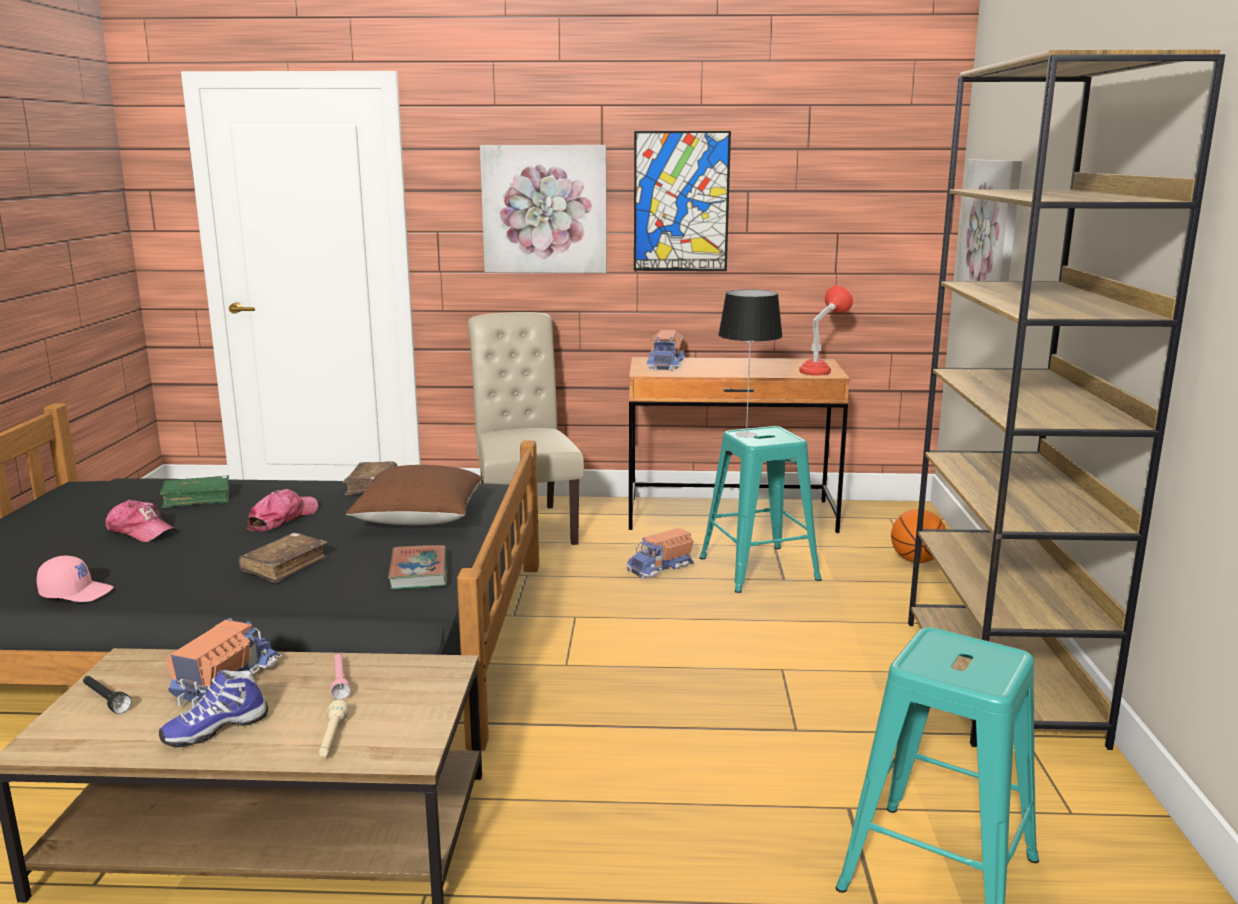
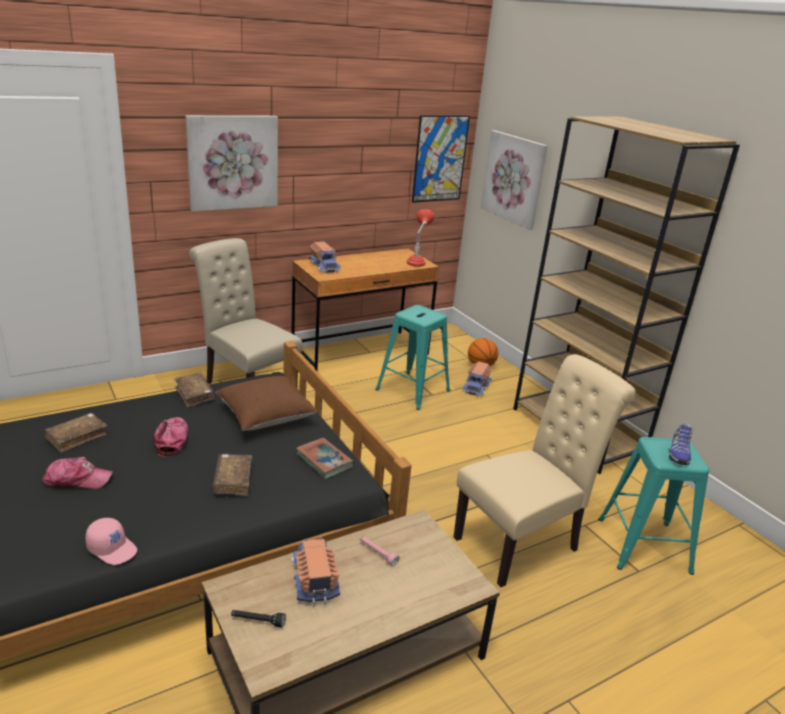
camera: 35 degrees left, 10 degrees up
(77, 592) = (113, 548): pink cap -> pink cap turned 60 degrees clockwise
(197, 499) = (77, 437): green book -> brown book
(215, 729) = (354, 612): shoe -> shoe (678, 453)
(332, 738) = (424, 592): beige flashlight -> none
(661, 568) = (362, 402): toy truck -> toy truck (477, 387)
(681, 202) = (323, 154): picture -> picture (440, 159)
(699, 794) = (523, 542): none -> beige chair
(747, 434) = (412, 315): table lamp -> none

